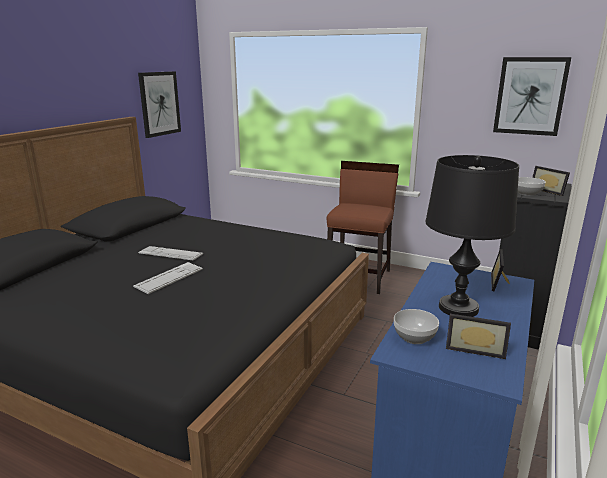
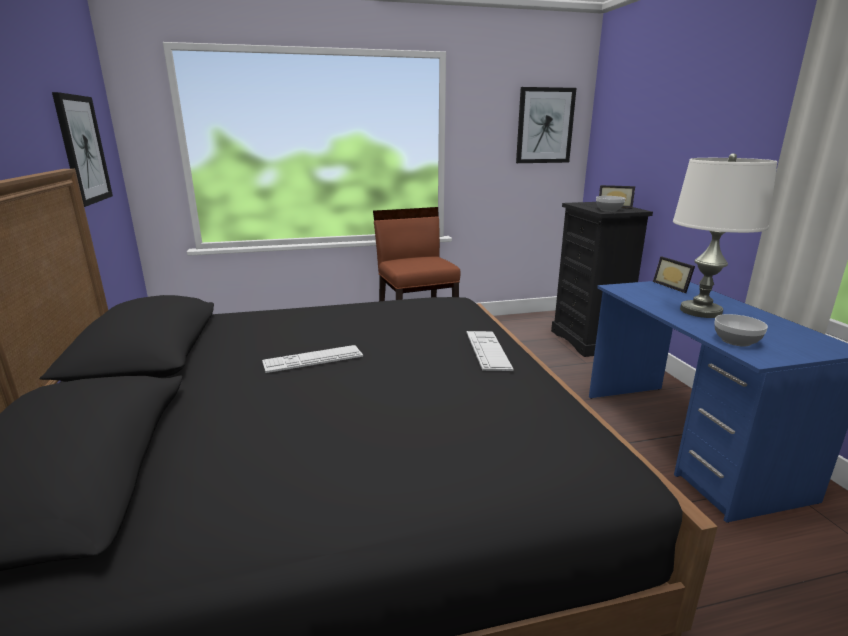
camera: 40 degrees left, 0 degrees up
(169, 278) = (380, 385): keyboard -> keyboard (488, 351)
(458, 308) = (701, 311): black table lamp -> white table lamp
(475, 348) = (778, 333): picture frame -> none

